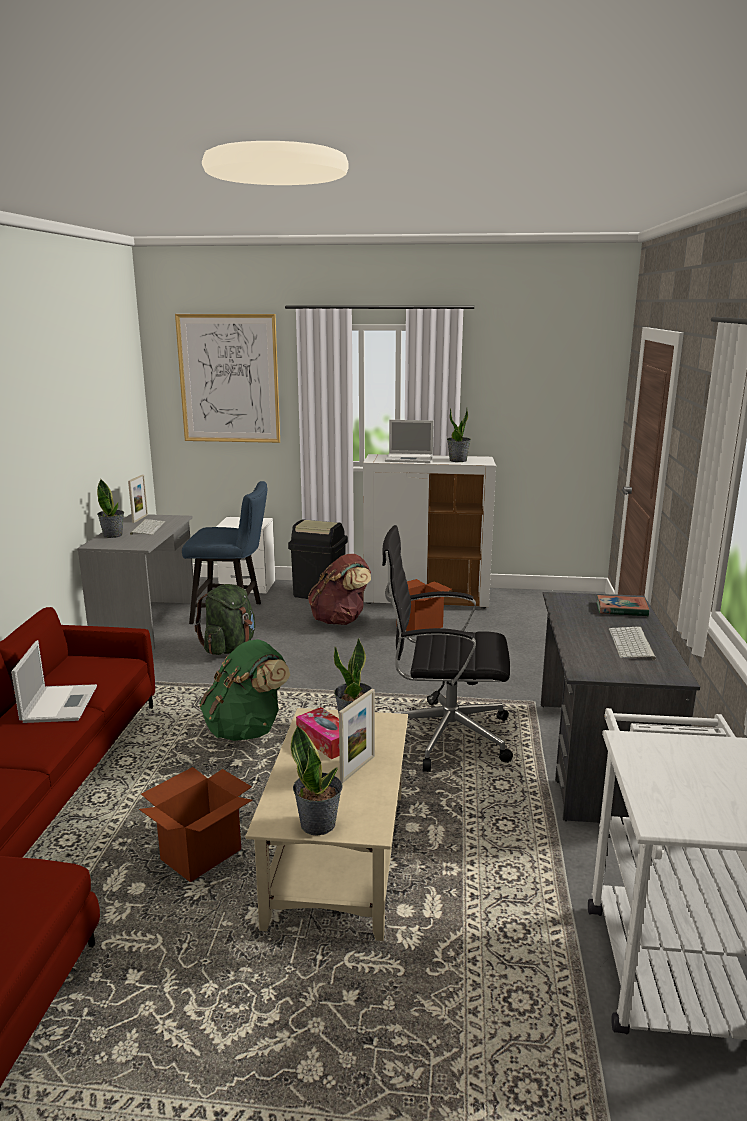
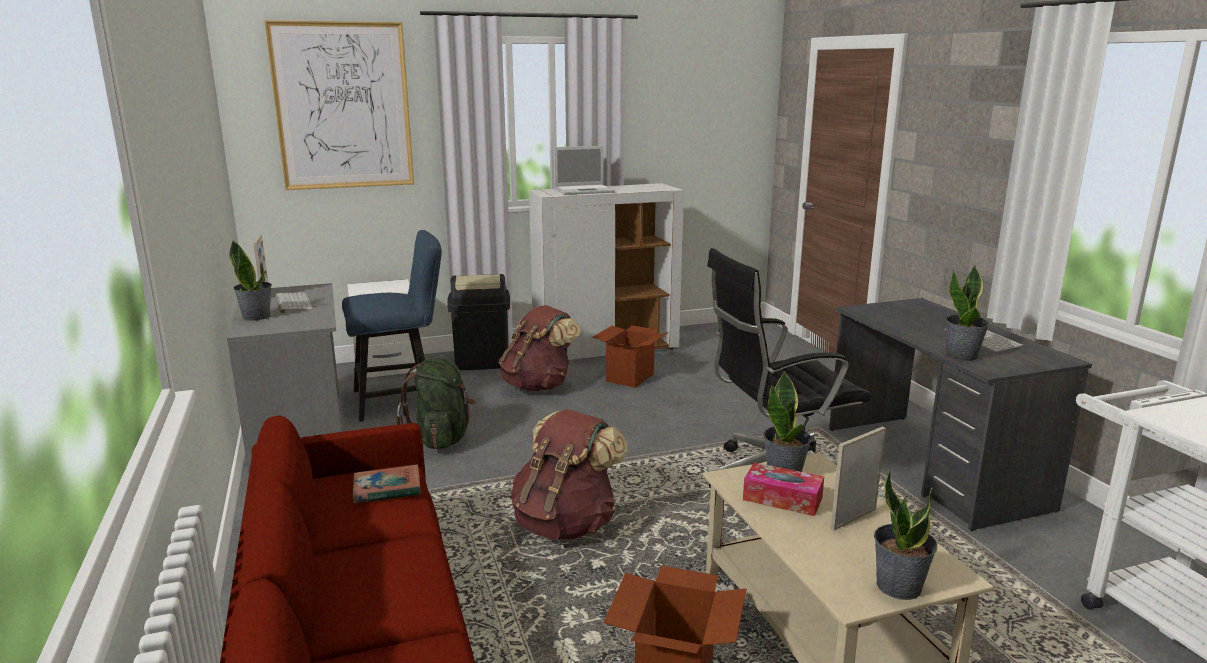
camera: 25 degrees left, 0 degrees up
(60, 703) = (381, 540): laptop -> none
(247, 730) = (566, 524): green backpack -> brown backpack
(357, 768) = (853, 518): picture frame -> picture frame turned 135 degrees counterclockwise
(458, 460) = (638, 188): potted plant -> potted plant (962, 355)
(621, 609) = (925, 312): book -> book (387, 489)

